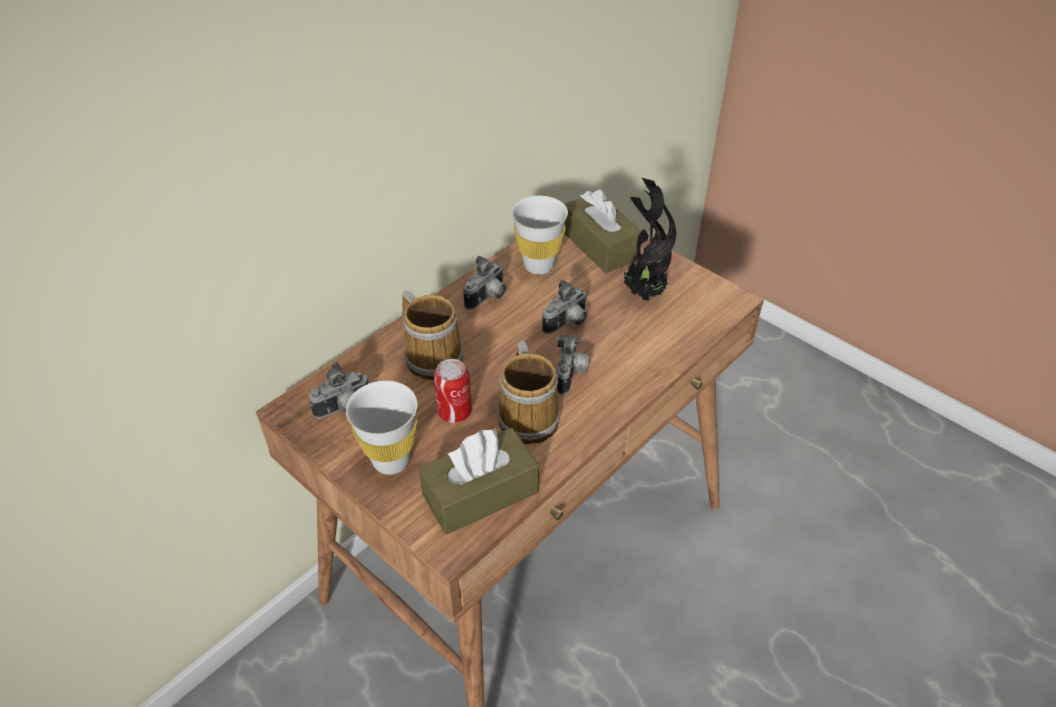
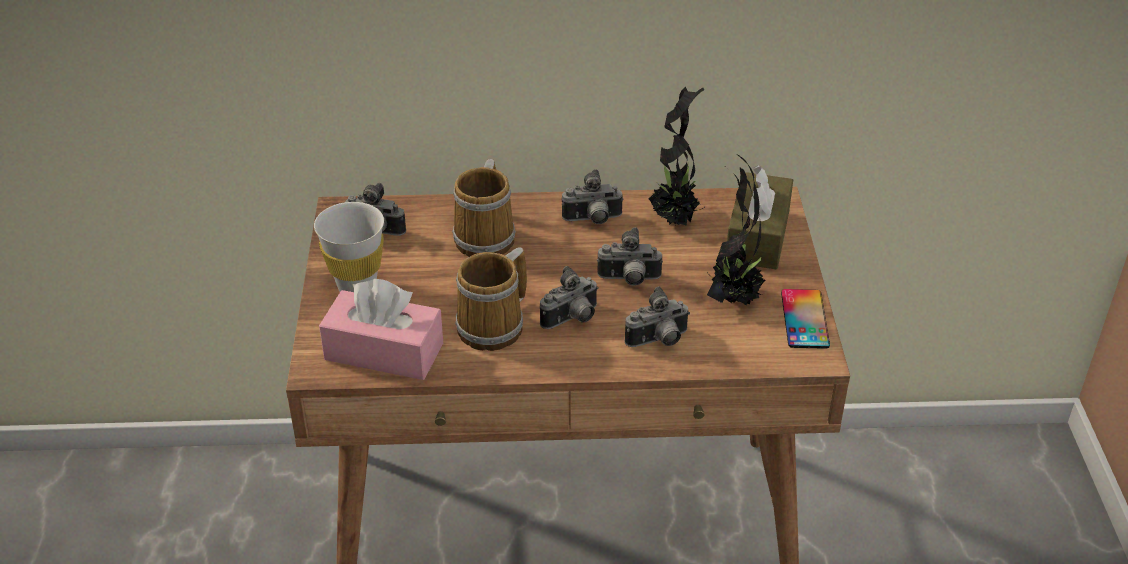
camera: 45 degrees right, 5 degrees down
(454, 412) = (445, 286): can -> none
(480, 493) = (384, 351): brown tissue box -> pink tissue box
(539, 265) = (675, 220): white cup -> potted plant
(641, 352) = (658, 341): none -> camera
(696, 280) = (804, 319): none -> phone

